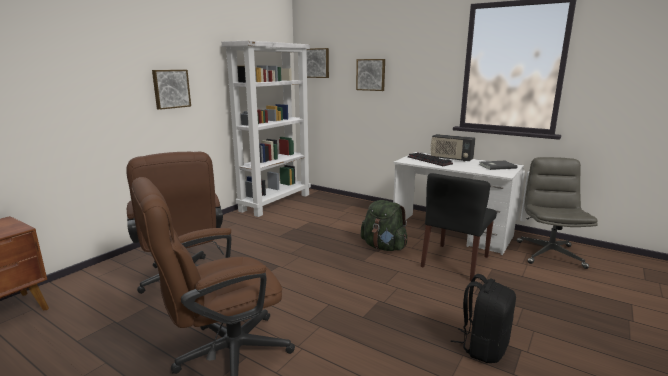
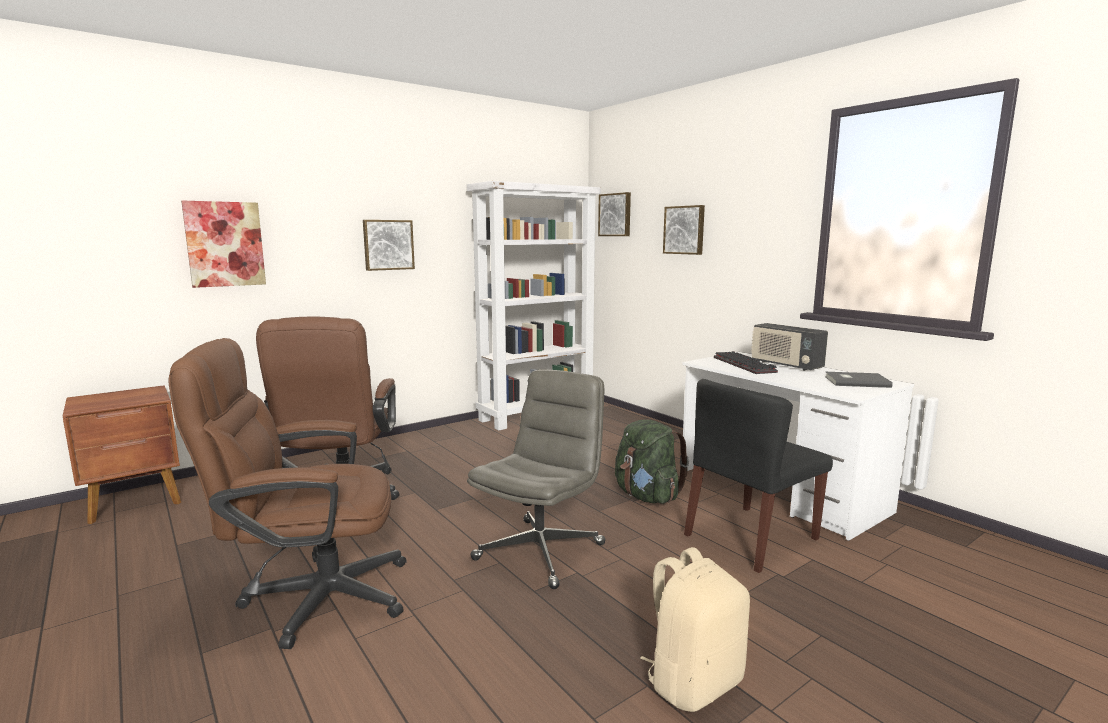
camera: 20 degrees right, 5 degrees down
(48, 93) = (225, 244): none -> picture
(483, 347) = (693, 682): black backpack -> beige backpack
(549, 254) = (949, 554): grey office chair -> grey office chair (540, 551)

